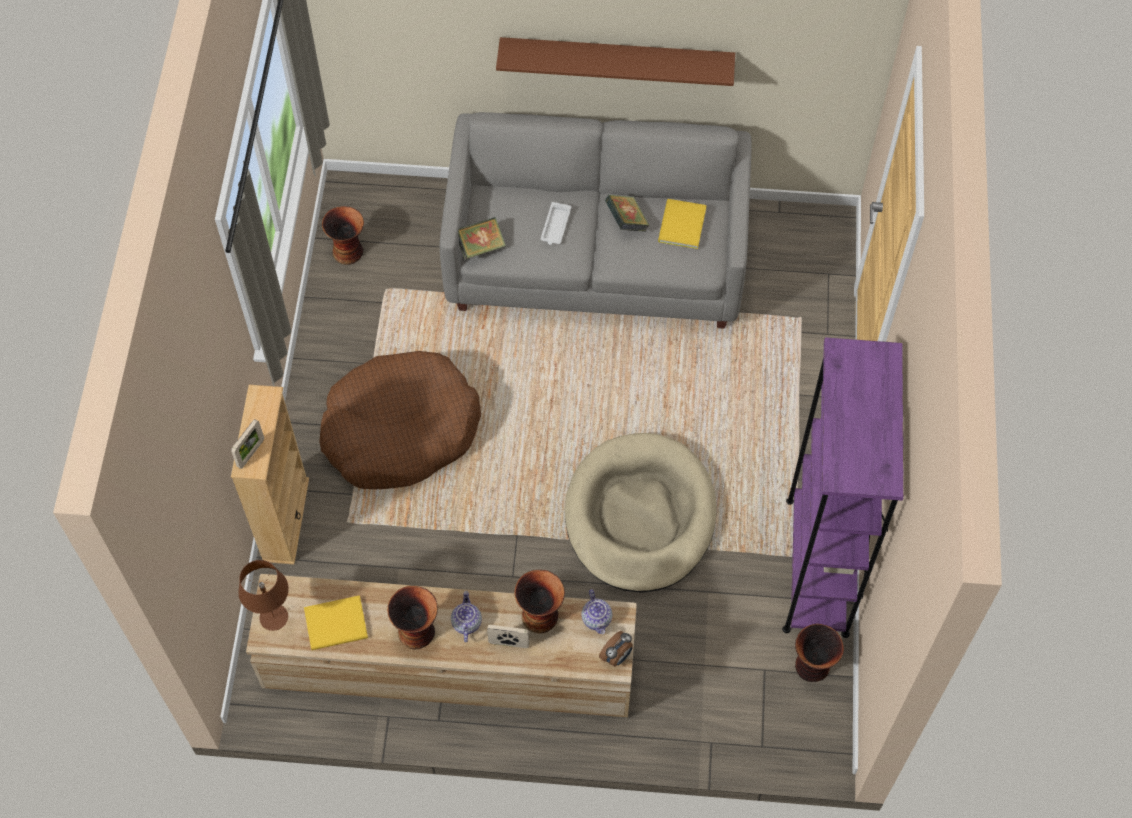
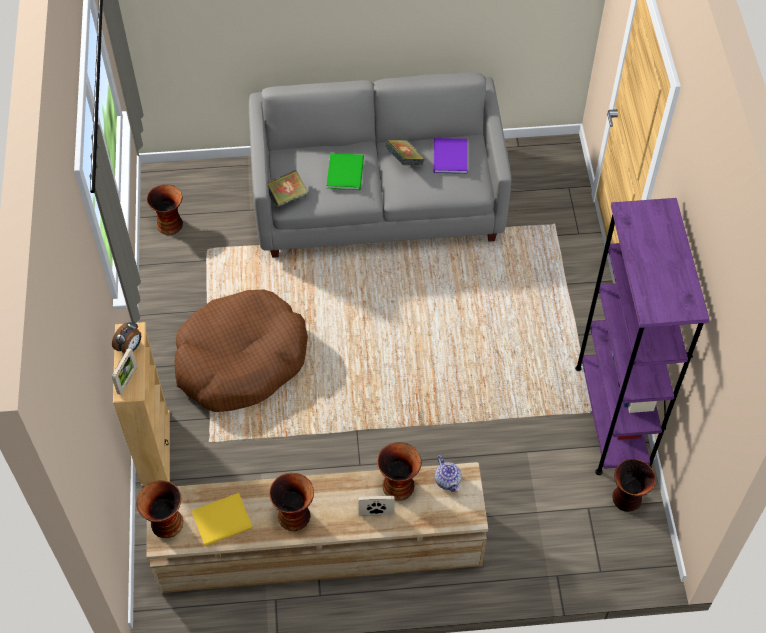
camera: 10 degrees left, 5 degrees down
(273, 617) = (165, 524): brown table lamp -> vase
(466, 622) = (336, 501): teapot -> none
(555, 226) = (346, 171): white tray -> green book
(616, 59) = (379, 25): brown shelf -> none
(617, 656) = (471, 509): alarm clock -> alarm clock (130, 347)
(640, 516) = (457, 399): beige dog bed -> none
(680, 226) = (449, 158): yellow book -> purple book

